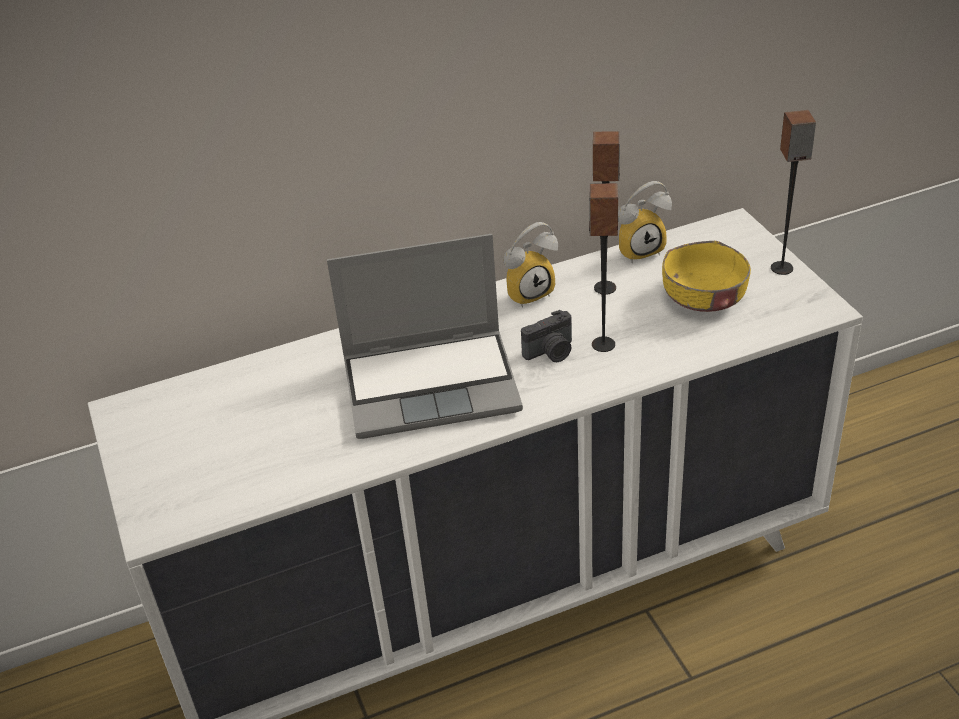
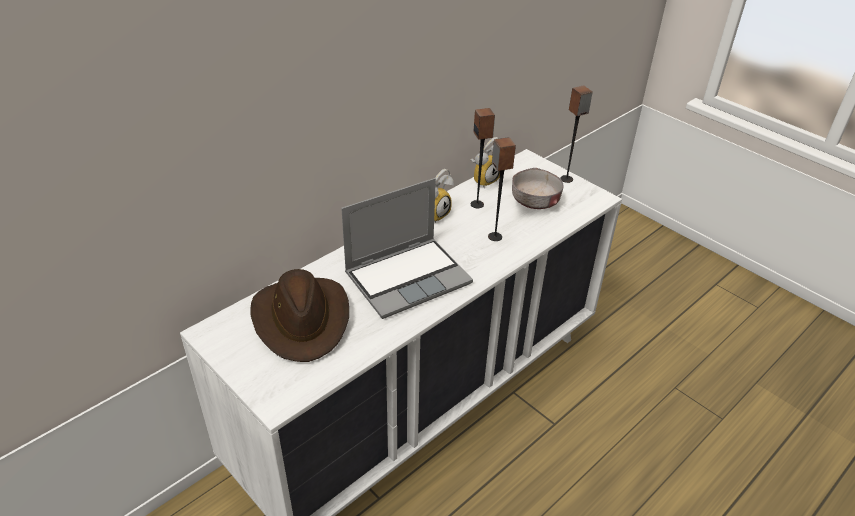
camera: 25 degrees left, 0 degrees up
(250, 417) = (302, 319): none -> brown hat
(551, 352) = (468, 246): camera -> none
(703, 298) = (535, 202): yellow bowl -> grey bowl

